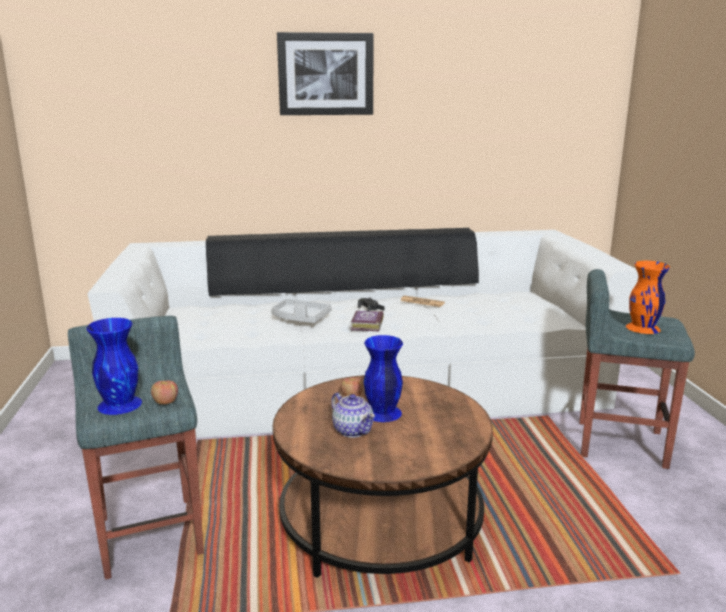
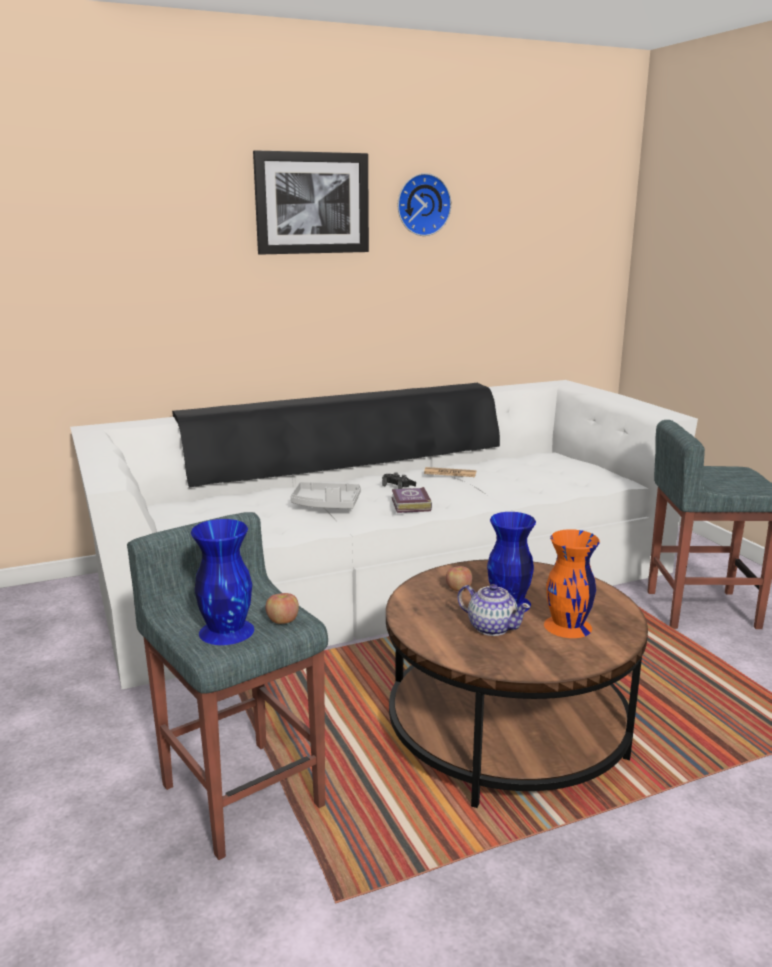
camera: 15 degrees left, 0 degrees up
(422, 75) = (422, 205): none -> wall clock
(642, 328) = (727, 480): orange vase -> orange vase (567, 626)

